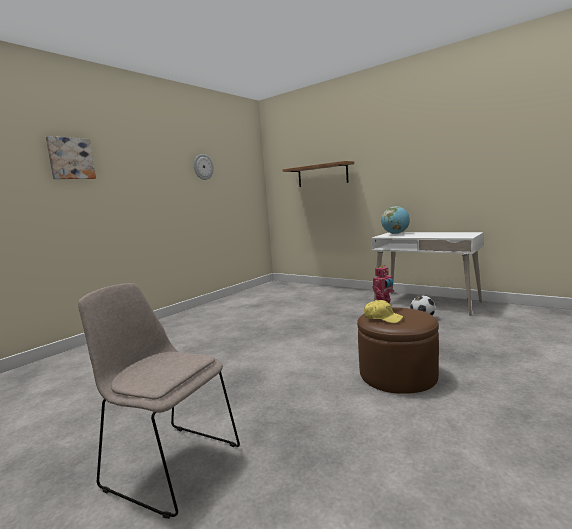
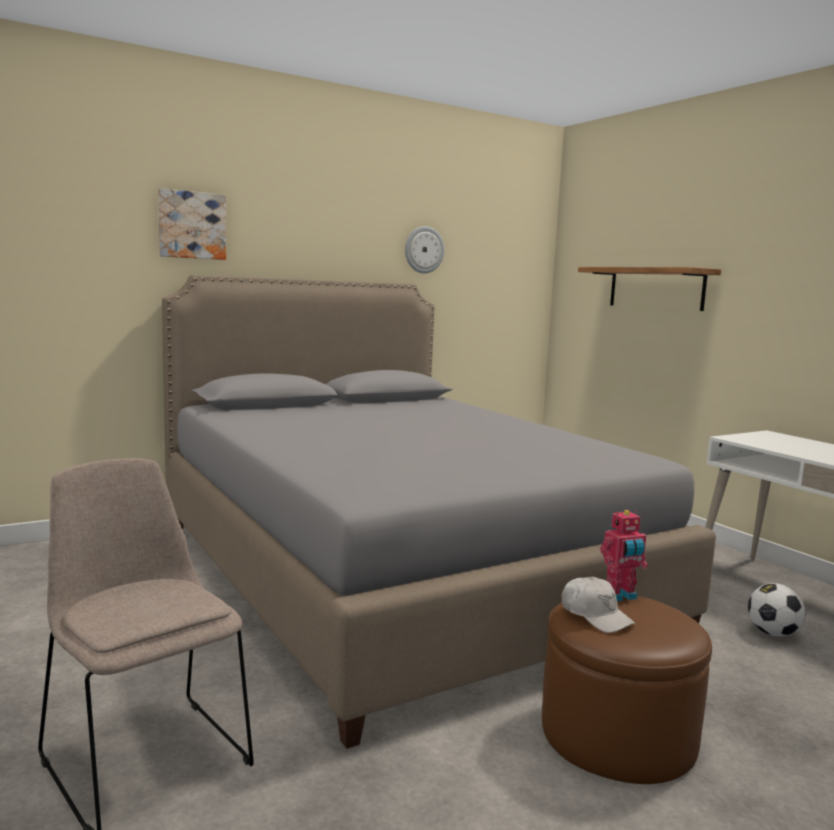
camera: 20 degrees right, 0 degrees up
(238, 336) = (394, 574): none -> grey bed
(383, 318) = (595, 616): yellow cap -> white cap
(395, 234) = (773, 438): globe -> none

